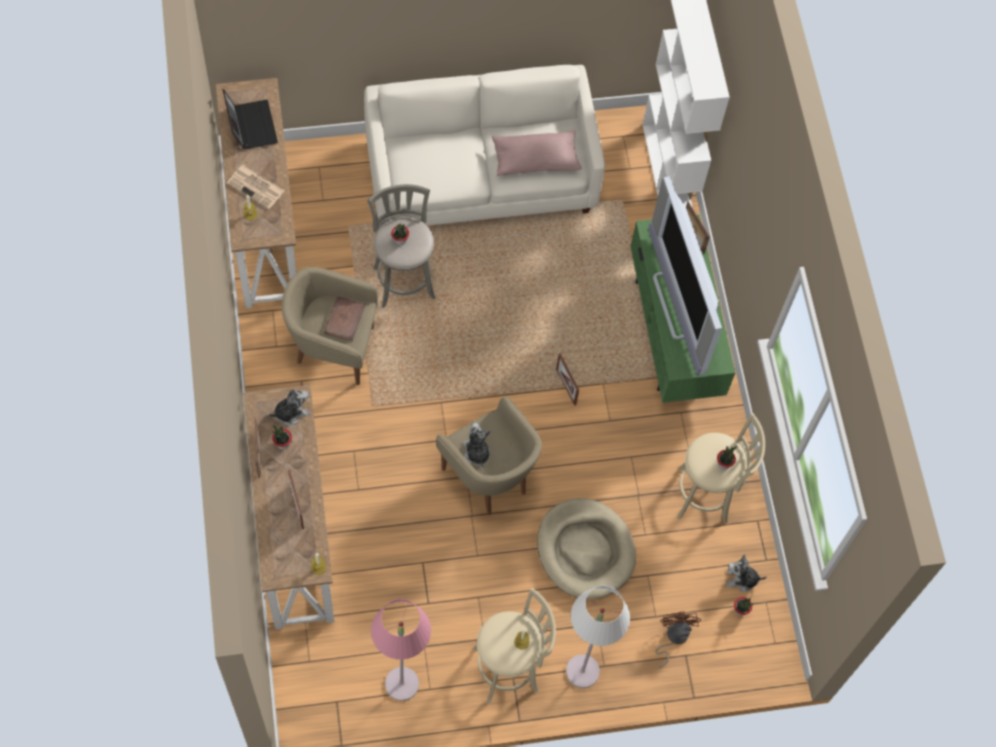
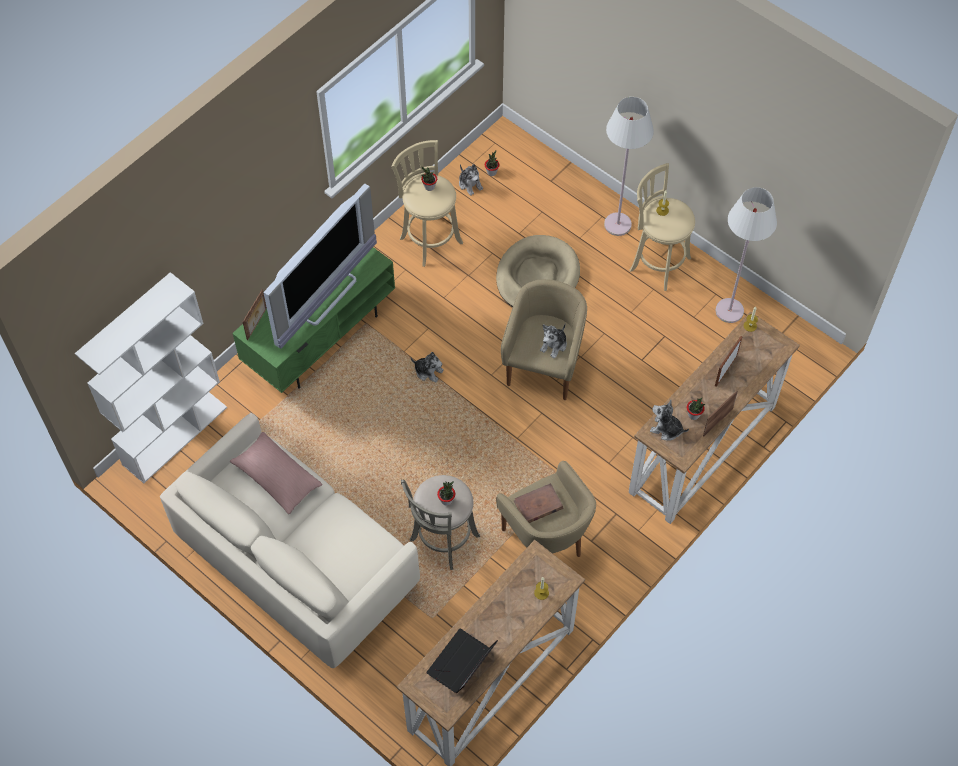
camera: 125 degrees left, 5 degrees down
(256, 187) = (514, 609): newspaper -> none
(402, 684) = (729, 311): pink floor lamp -> white floor lamp
(566, 387) = (428, 371): picture frame -> plush toy
(673, 637) = (545, 194): brown fan -> none

